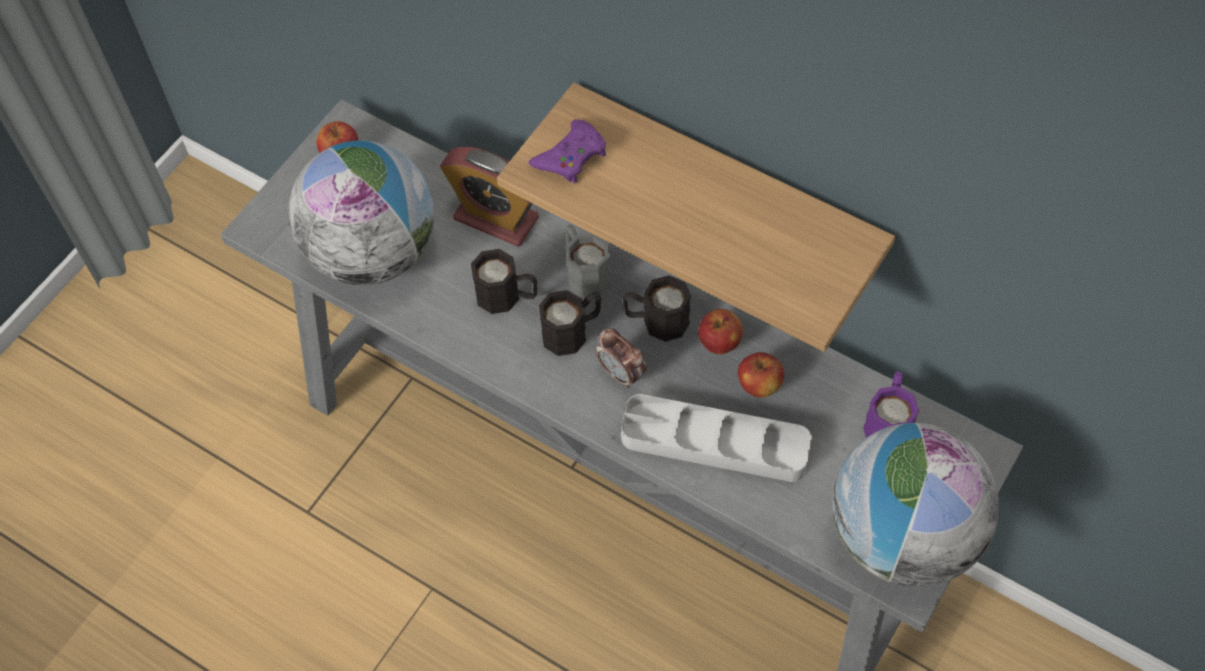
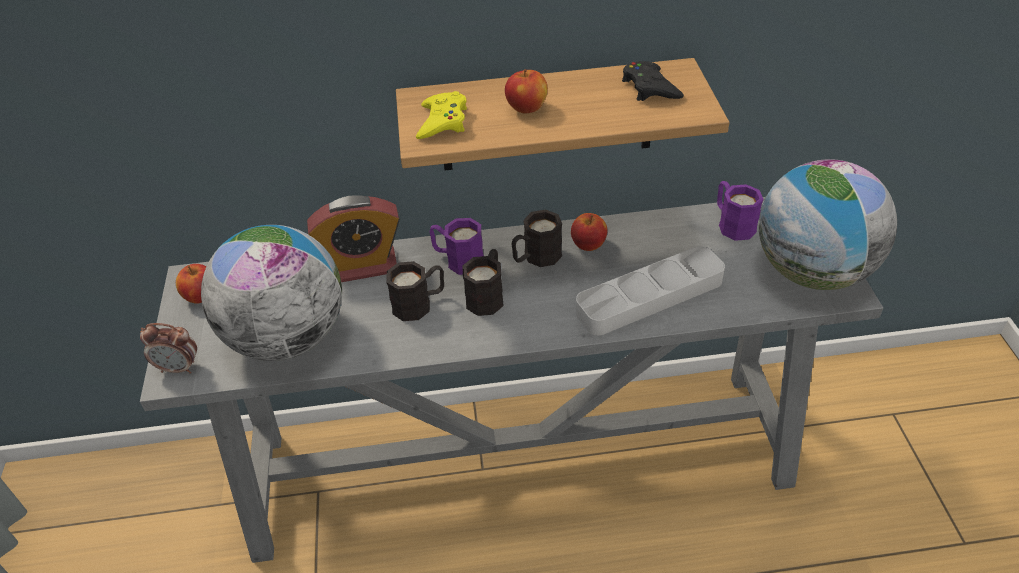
camera: 40 degrees left, 15 degrees down
(571, 156) = (442, 121): purple game controller -> yellow game controller
(584, 271) = (458, 260): grey mug -> purple mug
(621, 374) = (547, 298): alarm clock -> alarm clock (179, 368)
(759, 385) = (639, 251): apple -> apple (527, 108)
(801, 247) = (650, 88): none -> black game controller

